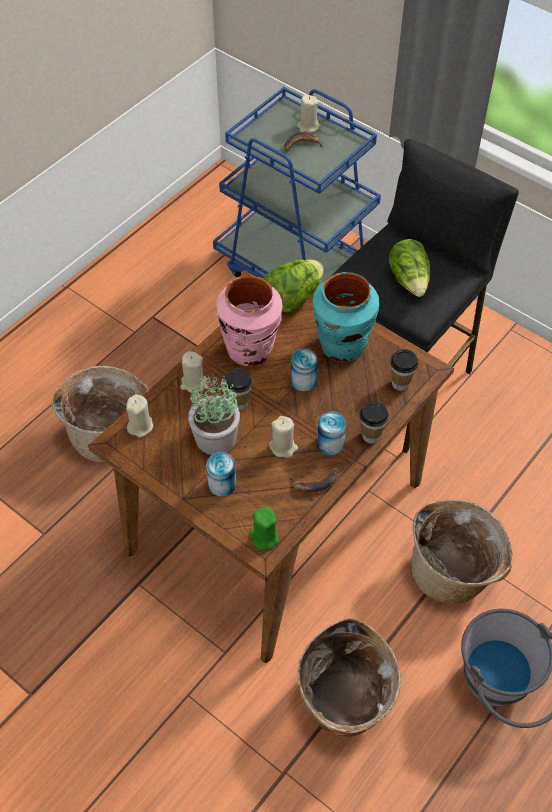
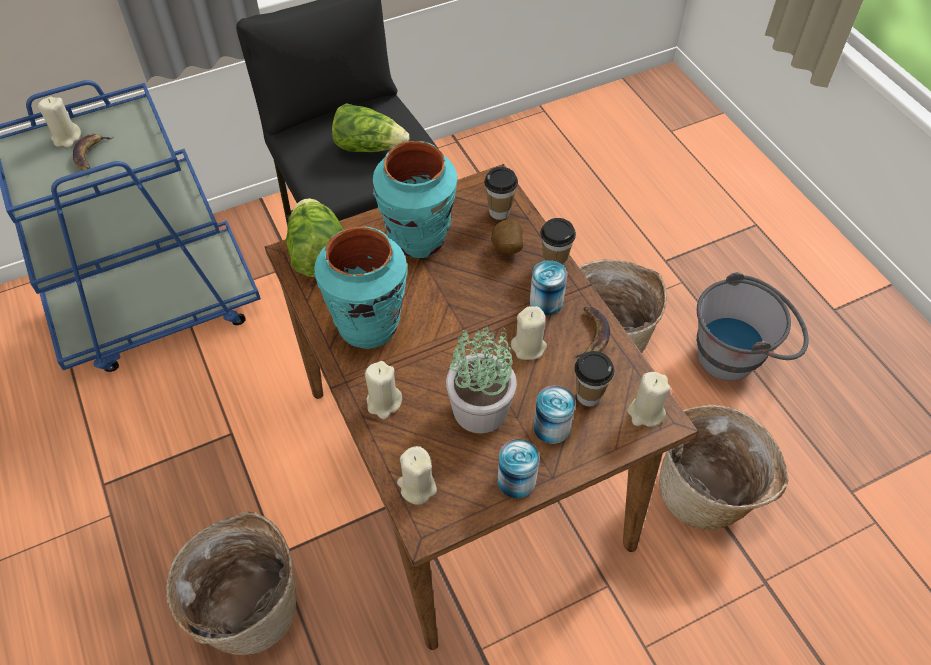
camera: 65 degrees left, 0 degrees up
(239, 403) = (441, 366): cup -> cup (588, 396)
(250, 350) = (369, 325): pink vase -> turquoise vase
(264, 538) = (645, 412): green candle -> beige candle
(303, 380) = (445, 292): can -> can (516, 480)
(366, 401) = (506, 249): none -> potato

